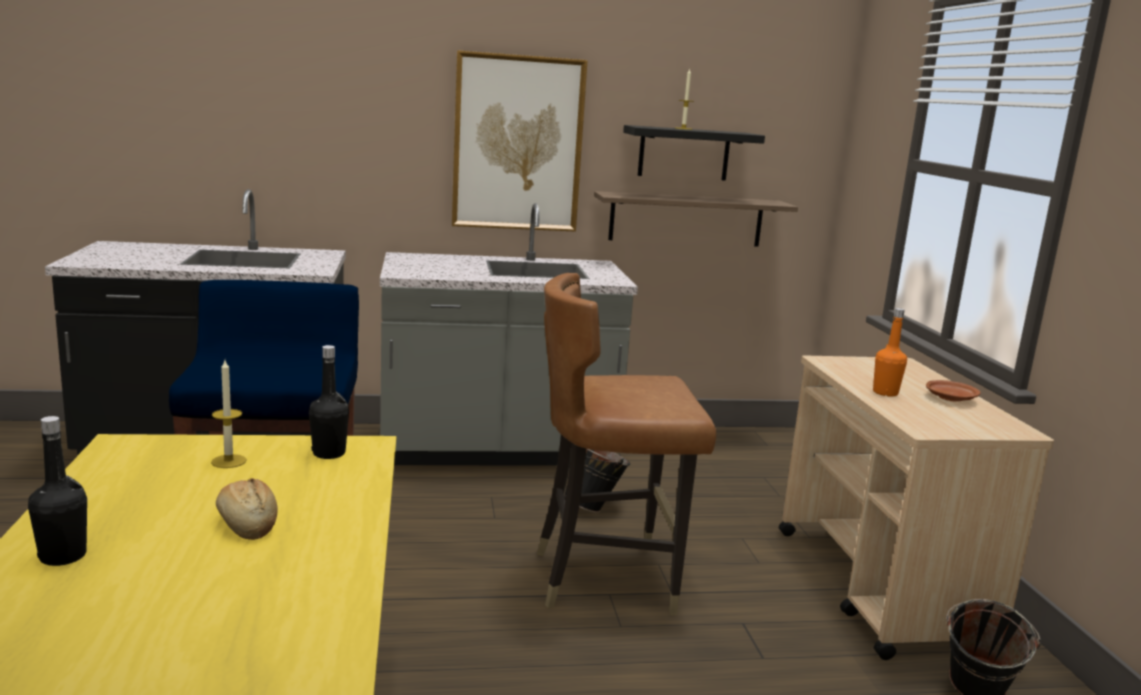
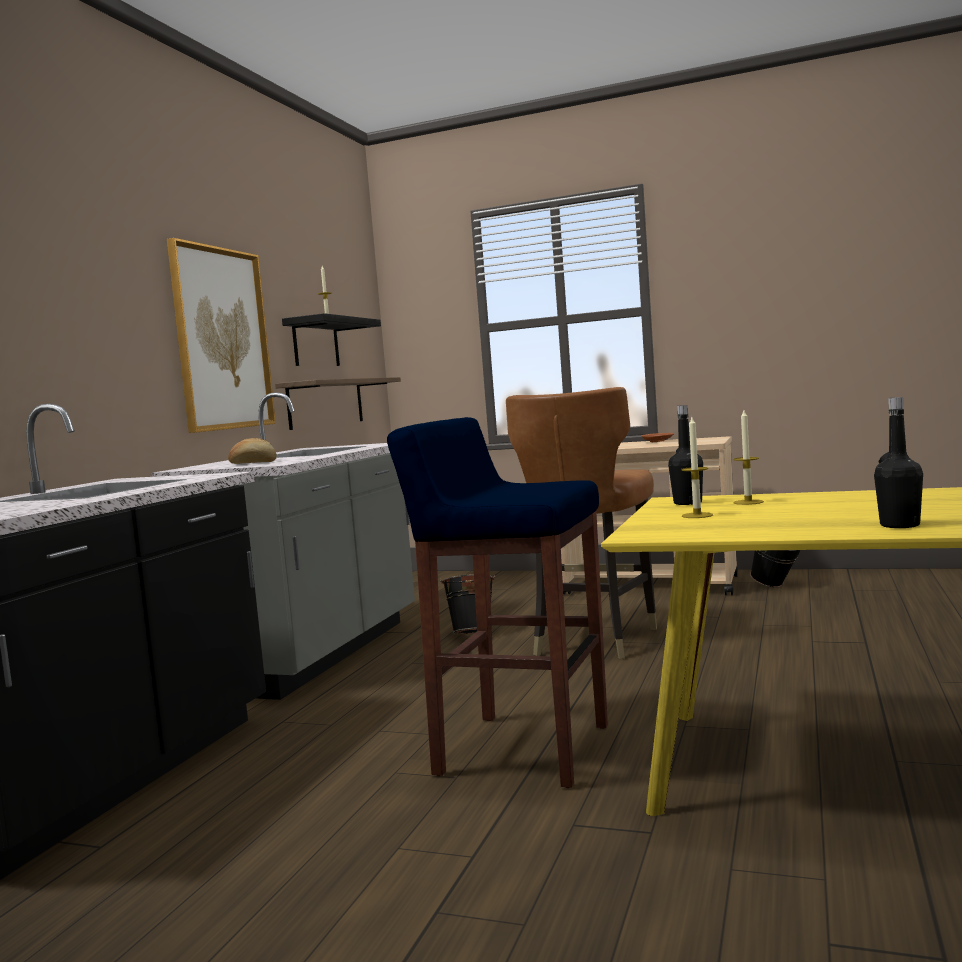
camera: 60 degrees left, 10 degrees down
(247, 524) = (833, 505): bread -> bread (253, 463)
(313, 481) = (748, 502): none -> candle
(885, 393) = (641, 445): orange bottle -> none

